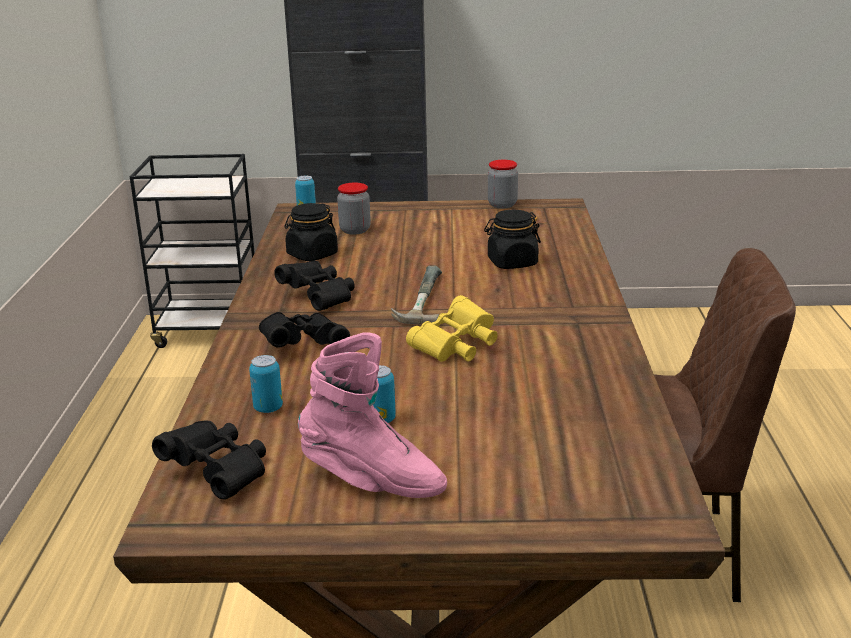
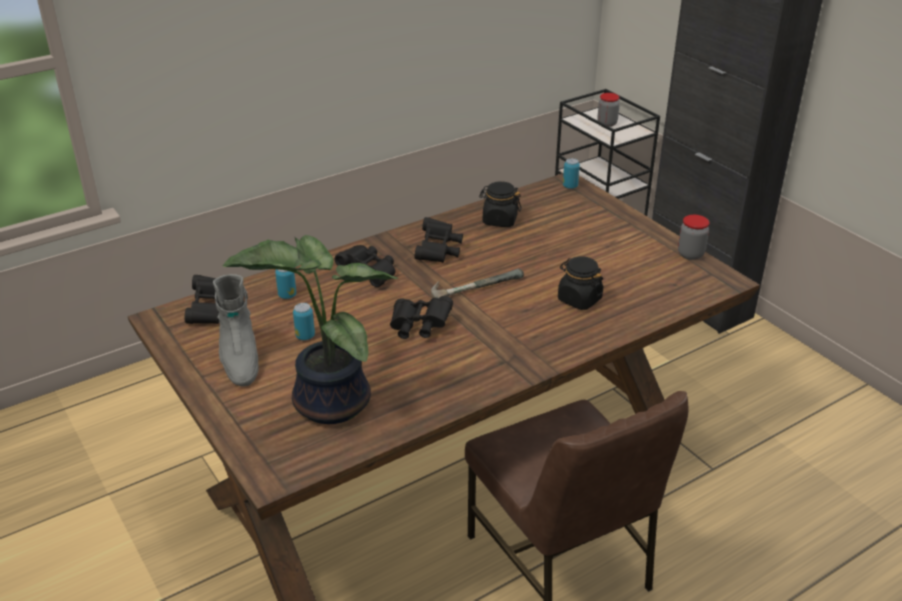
camera: 55 degrees right, 10 degrees up
(355, 230) = (560, 217): jar -> jar (607, 123)
(372, 481) = (239, 360): pink boot -> grey boot
(456, 347) = (419, 327): yellow binoculars -> black binoculars
(542, 441) = (326, 402): none -> potted plant

